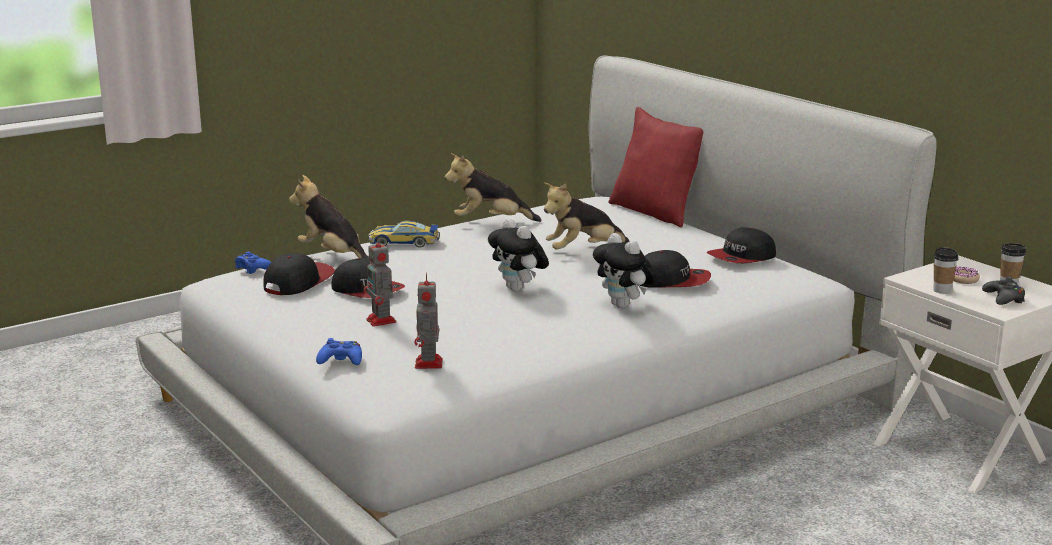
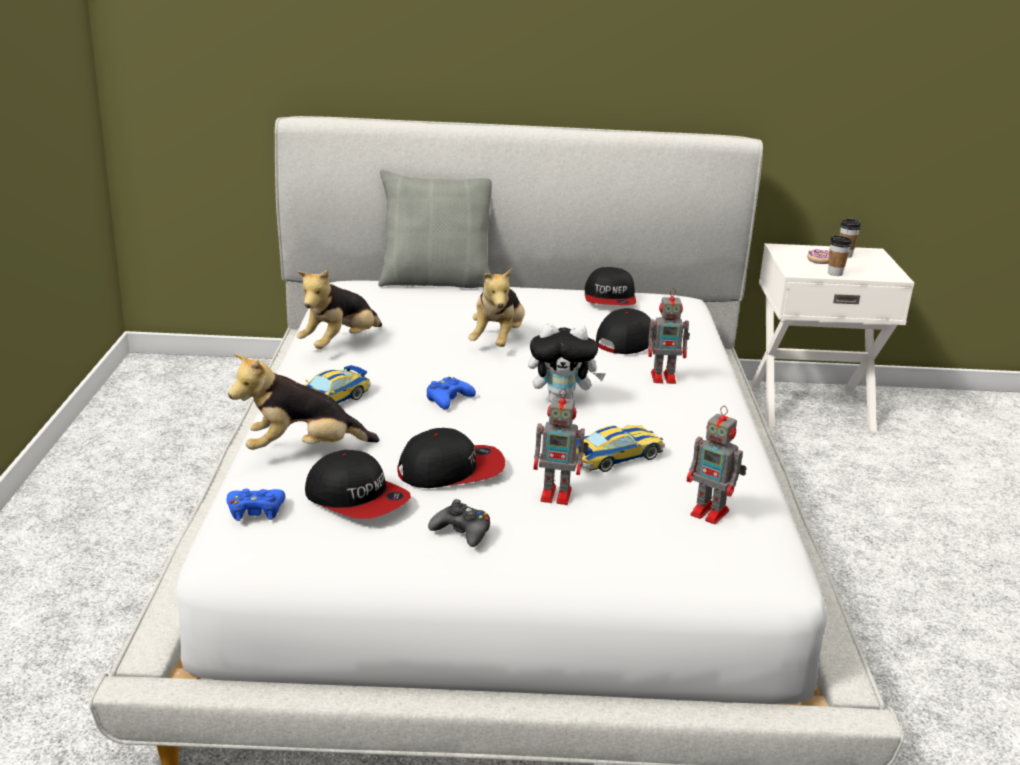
camera: 55 degrees left, 5 degrees up
(298, 282) = (357, 498): cap -> cap turned 150 degrees clockwise
(341, 360) = (642, 557): blue game controller -> blue game controller (448, 399)
(461, 321) = (615, 456): none -> toy car
(624, 306) = (665, 377): plush toy -> toy robot
(656, 212) = (436, 281): red pillow -> grey pillow
(1004, 298) = (871, 266): black game controller -> black game controller (462, 532)

